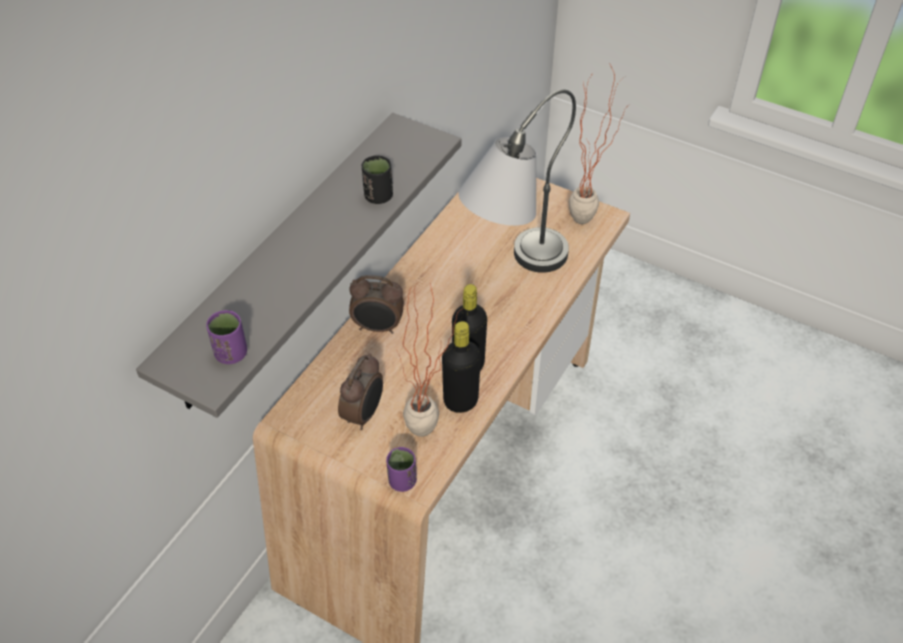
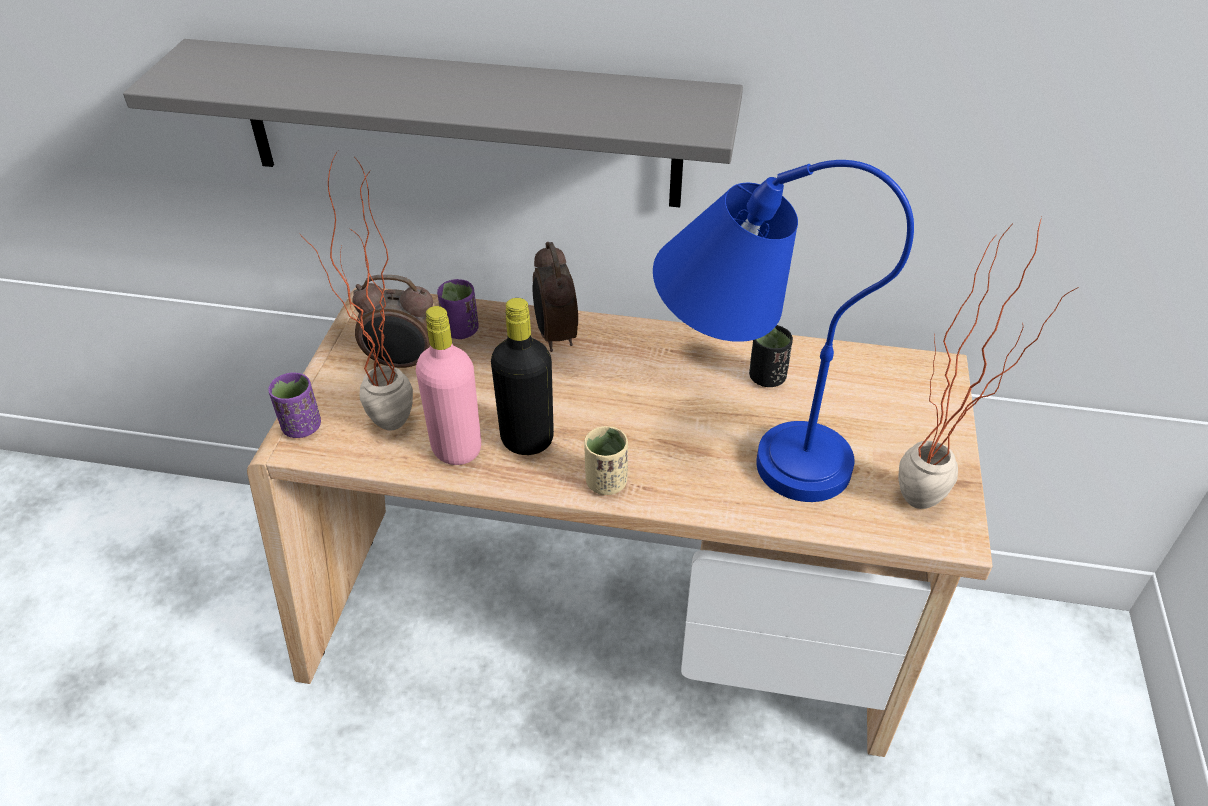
camera: 70 degrees right, 5 degrees down
(231, 354) = (214, 81): purple cup -> purple cup (461, 330)
(378, 196) = (547, 110): black cup -> black cup (767, 377)
(460, 401) = (456, 449): black bottle -> pink bottle
(512, 270) = (743, 441): grey table lamp -> blue table lamp
(518, 337) = (606, 482): none -> beige cup

